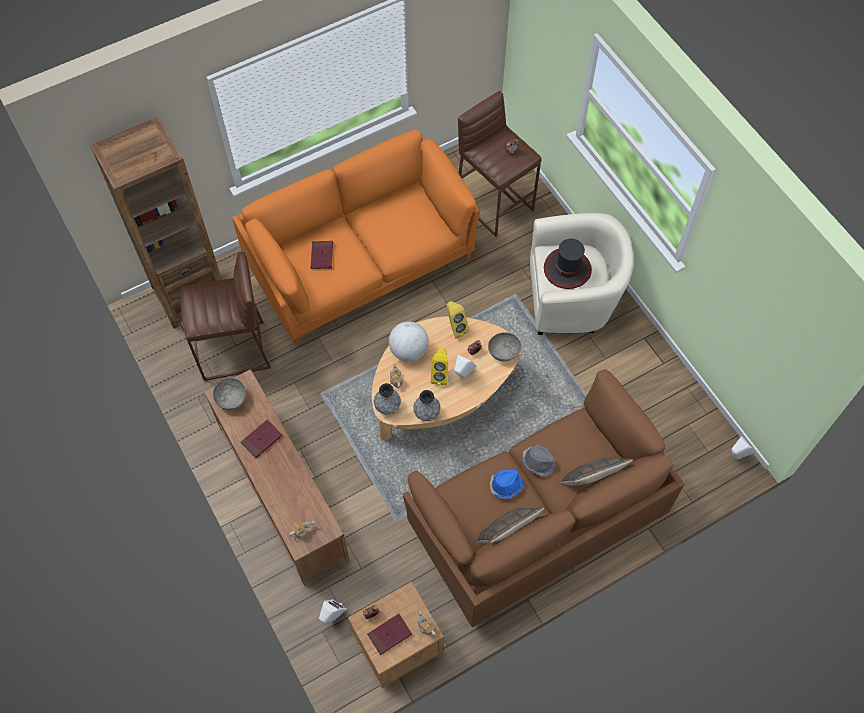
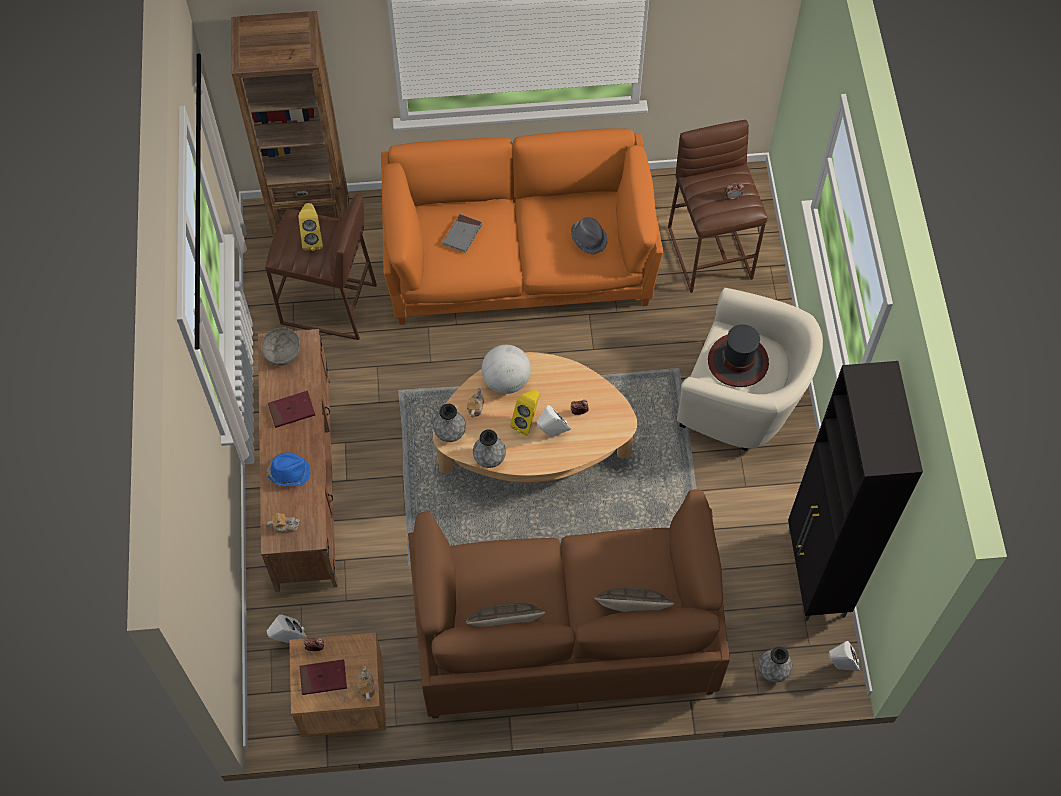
camera: 25 degrees right, 0 degrees up
(322, 256) = (462, 234): red book -> grey book
(455, 328) = (572, 376): yellow speaker -> yellow speaker (313, 239)
(504, 351) = (613, 426): grey bowl -> none
(505, 485) = (532, 574): blue hat -> blue hat (289, 472)
(538, 461) = (583, 564): grey hat -> grey hat (589, 238)
(686, 400) = (816, 575): none -> black cabinet
(693, 481) = (772, 671): none -> grey vase

